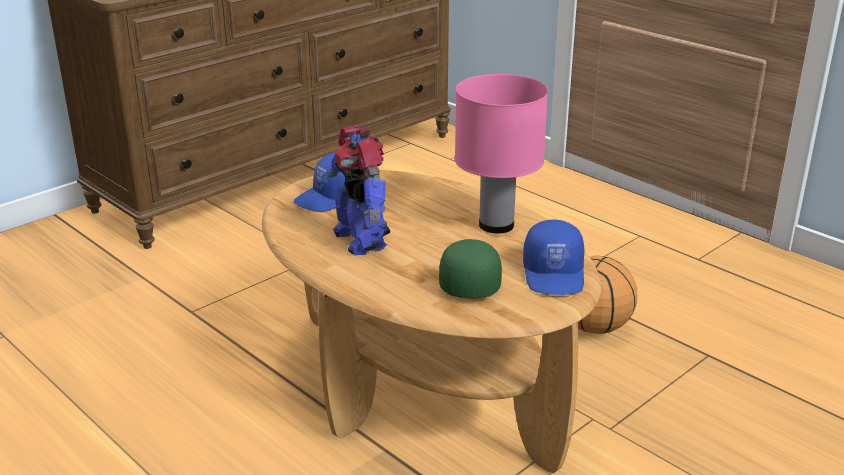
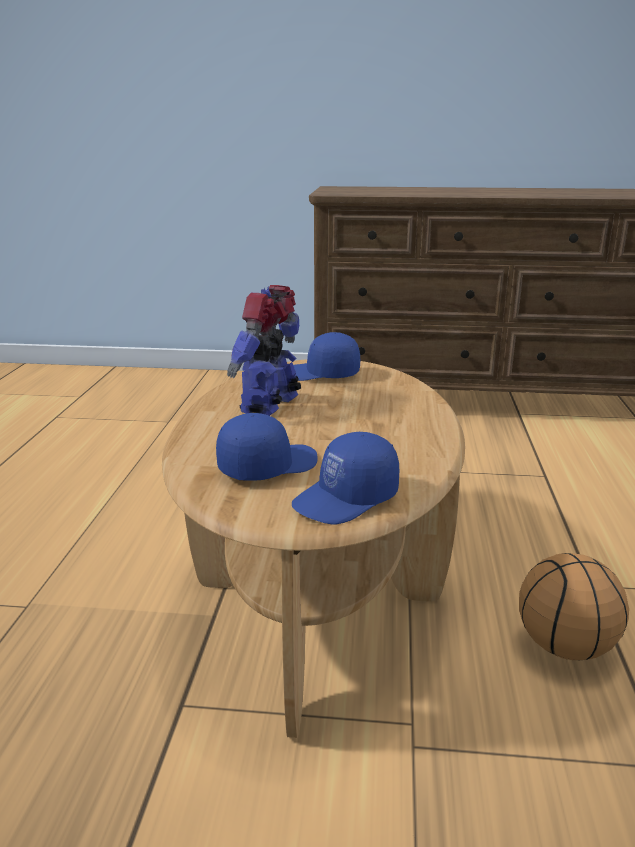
camera: 50 degrees right, 5 degrees down
(468, 281) = (267, 465): green cap -> blue cap
(497, 225) = (395, 442): pink table lamp -> none

